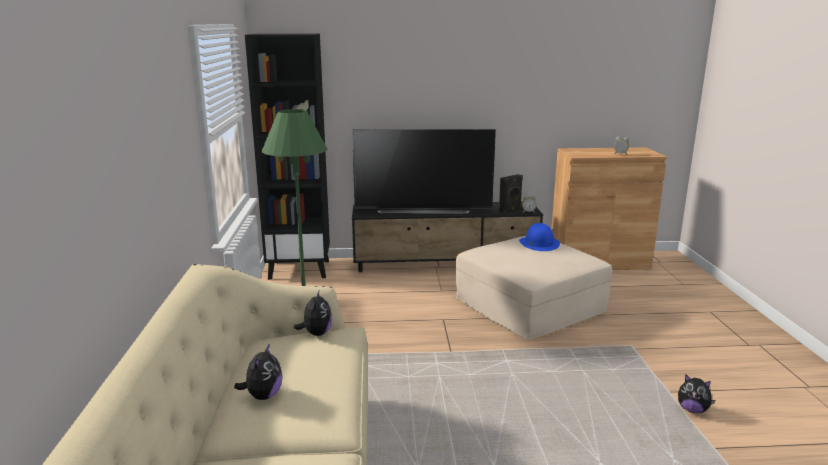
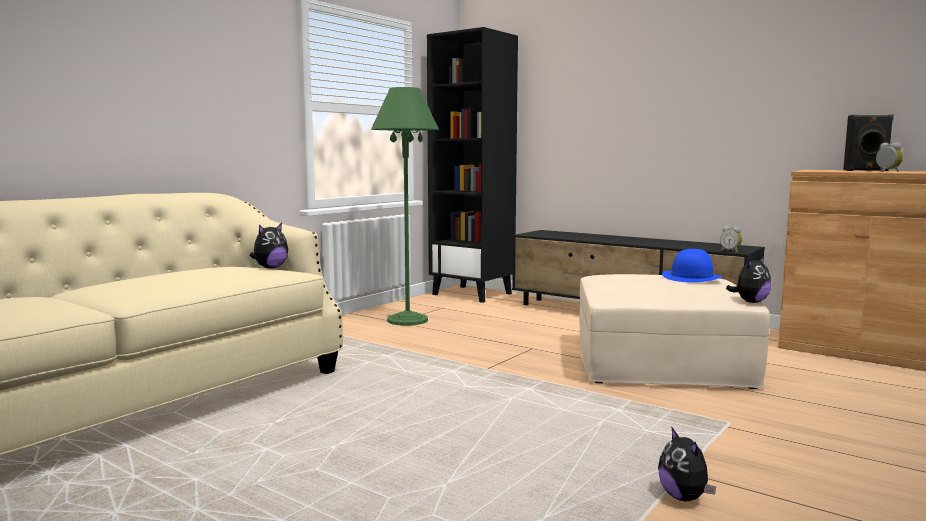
camera: 40 degrees right, 10 degrees down
(263, 396) = (140, 278): plush toy -> plush toy (750, 302)
(423, 209) = (602, 238): television -> none
(510, 210) = (709, 248): black speaker -> black speaker (866, 170)

